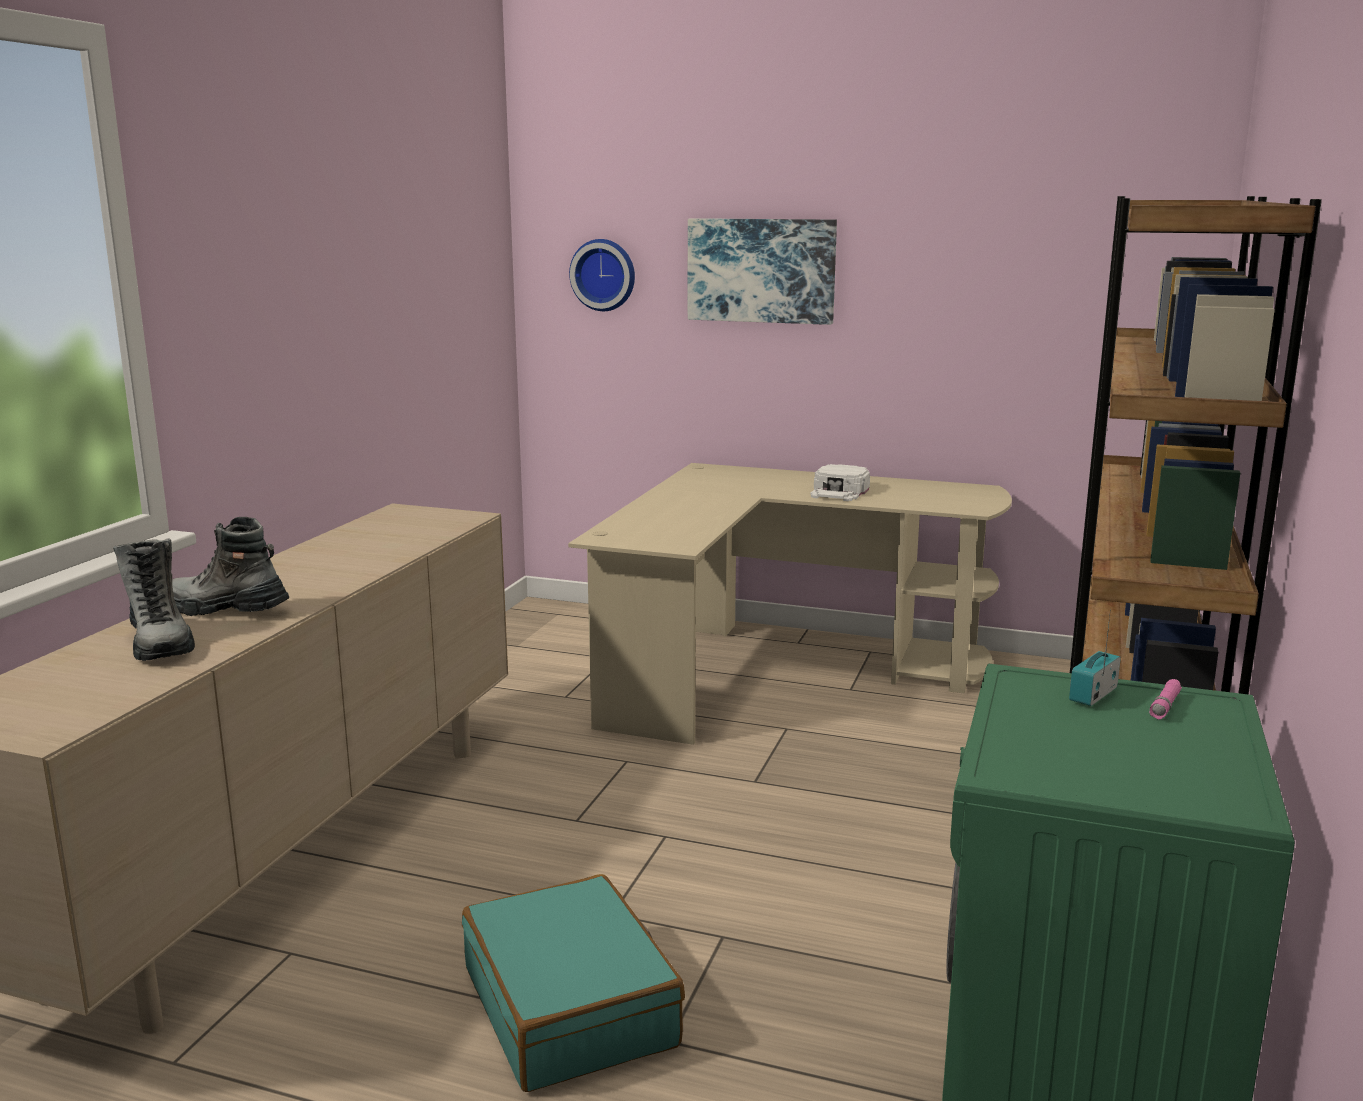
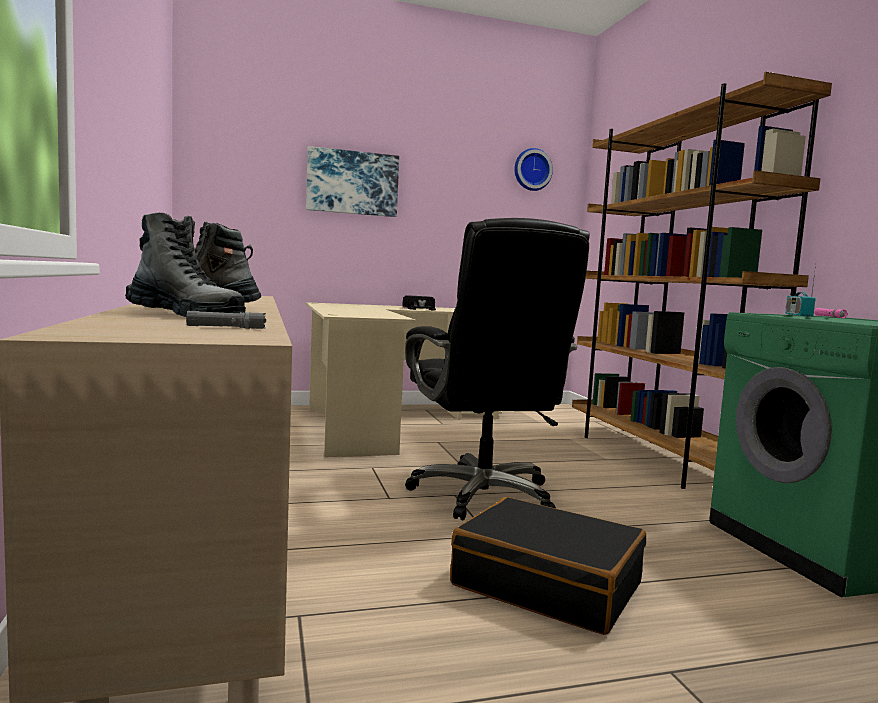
camera: 35 degrees left, 10 degrees down
(102, 694) = (227, 327): none -> grey flashlight
(571, 1006) = (547, 584): turquoise suitcase -> black suitcase
(604, 275) = (245, 178): wall clock -> wall clock (532, 170)
(706, 842) = (482, 493): none -> black office chair
(839, 491) = (419, 308): white cap -> black cap

